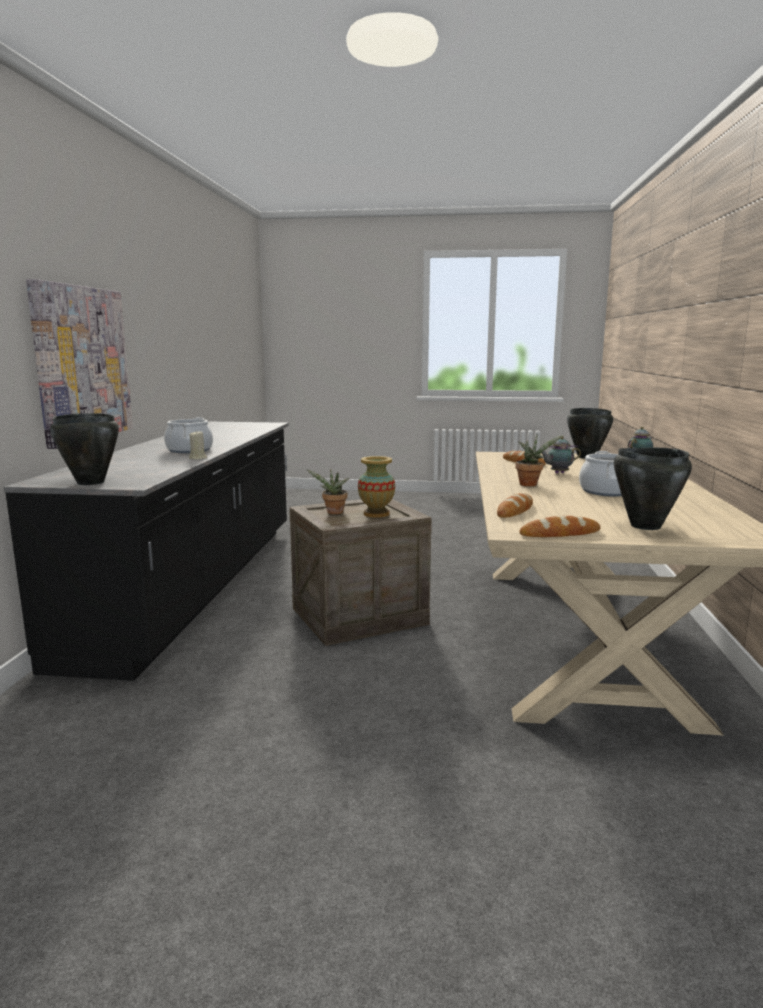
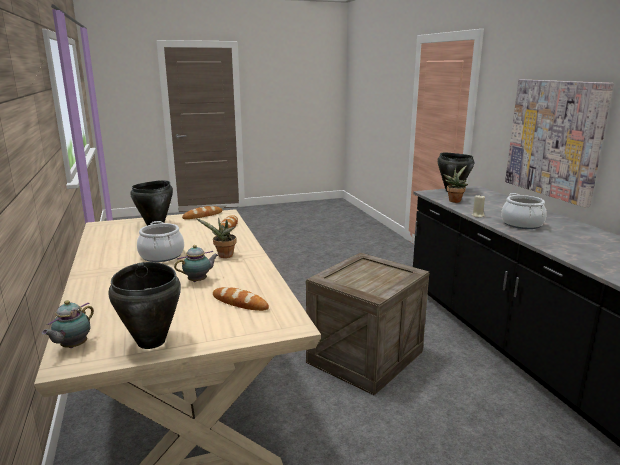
camera: 155 degrees right, 5 degrees up
(333, 513) = (387, 273): potted plant -> potted plant (454, 200)
(376, 514) = (353, 278): vase -> none

